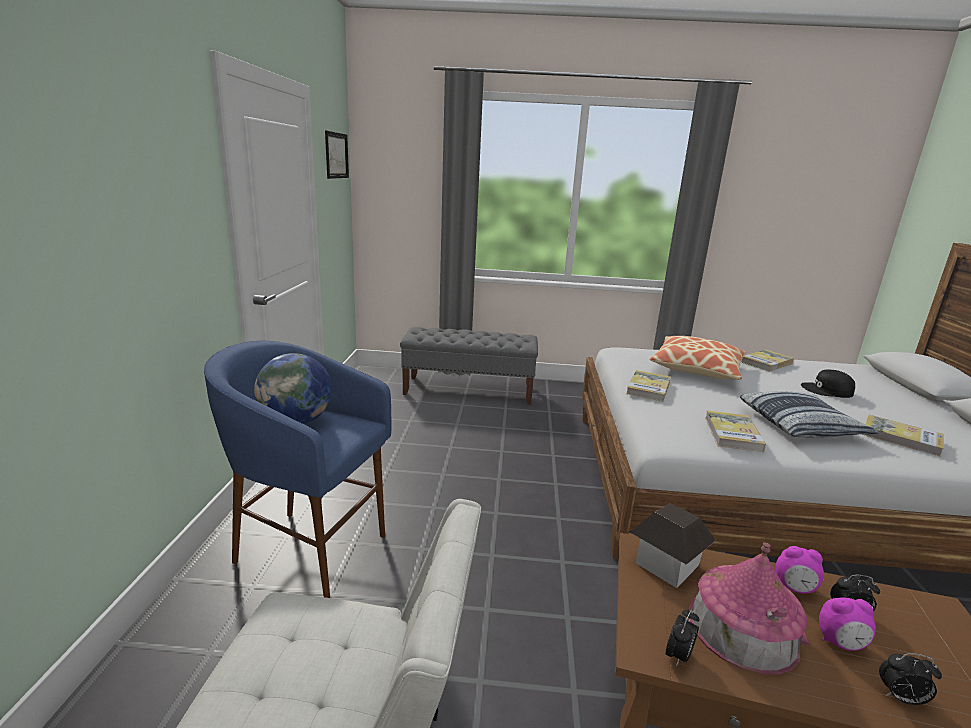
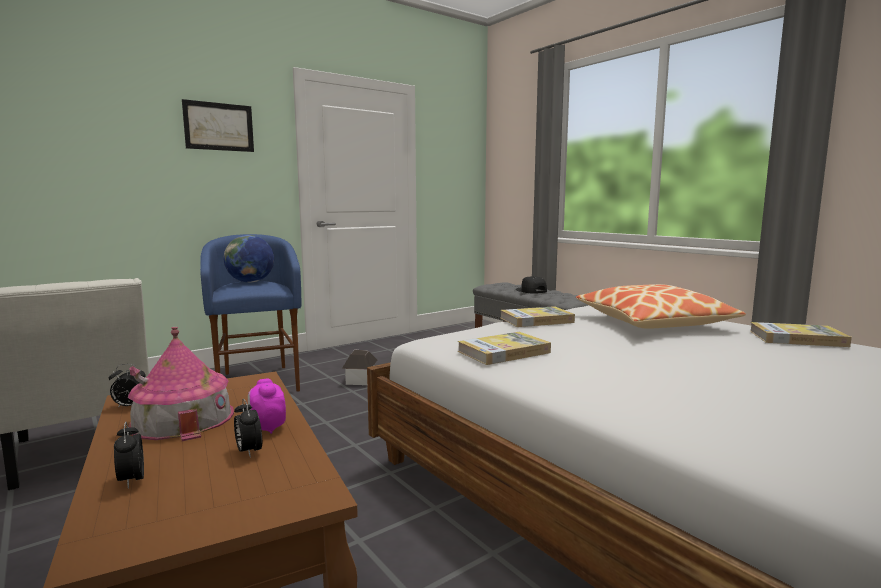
camera: 50 degrees right, 10 degrees down
(336, 155) = (457, 137): picture -> picture (219, 126)
(666, 564) = (248, 387): toy house -> toy house (360, 381)
(801, 425) = (615, 370): pillow -> none
(827, 390) = (799, 368): black cap -> black cap (530, 290)
(840, 643) = (196, 452): alarm clock -> none
(901, 438) = (742, 415): book -> none

